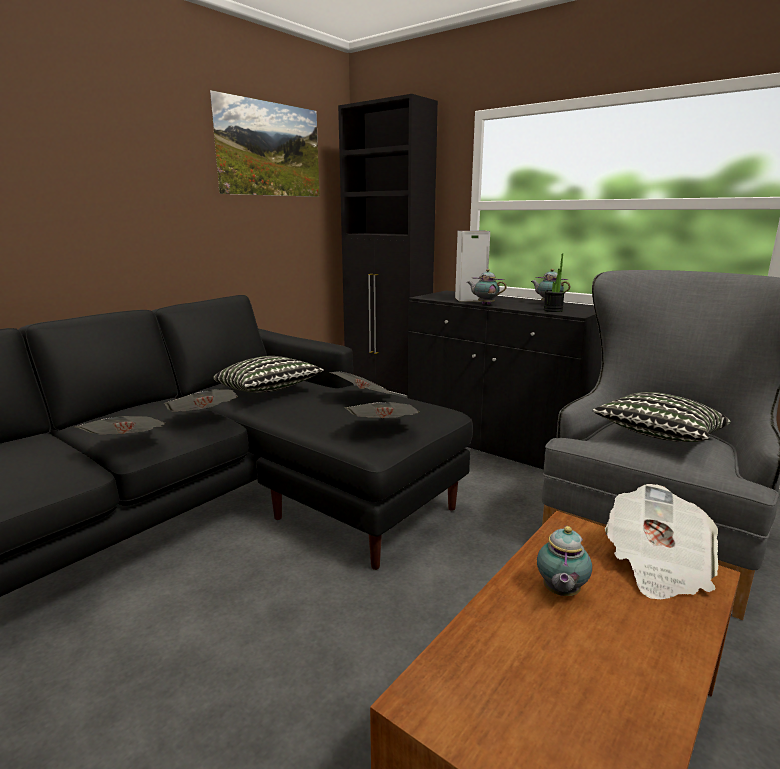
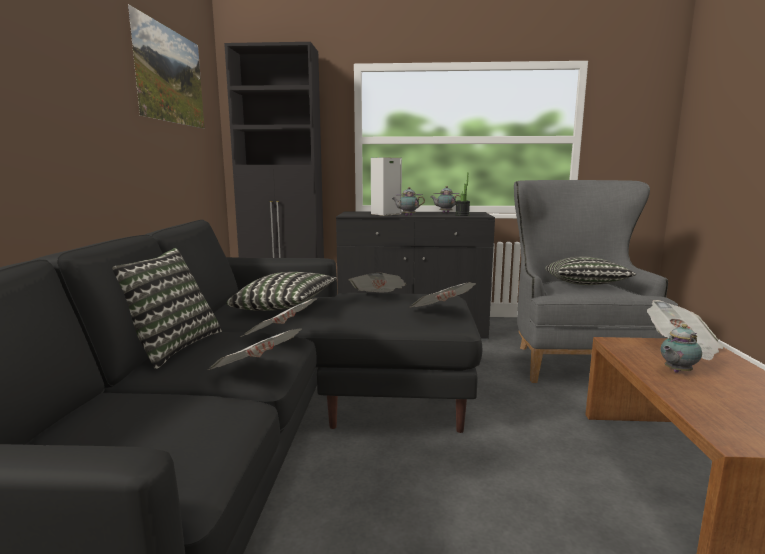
camera: 35 degrees left, 5 degrees down
(133, 408) = (170, 346): none -> pillow
(560, 593) = (676, 371): teapot -> teapot turned 75 degrees clockwise

